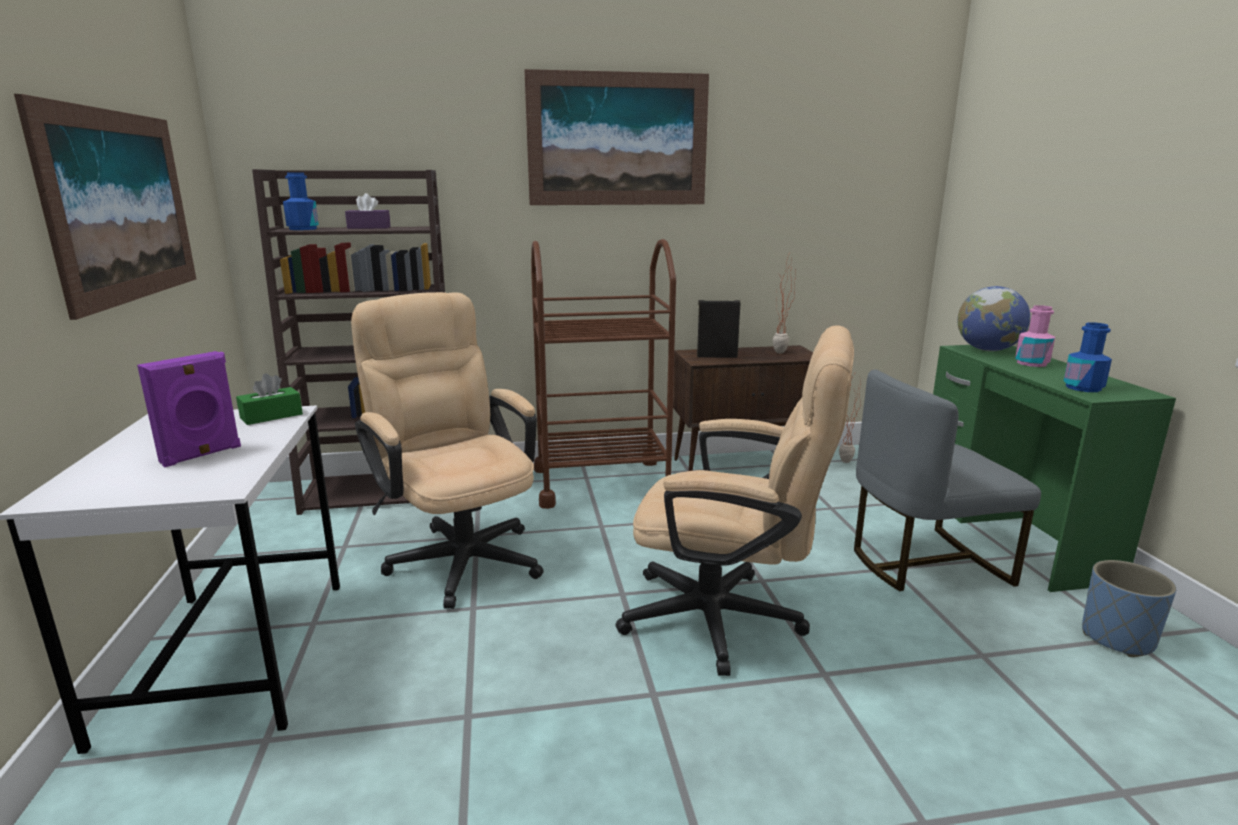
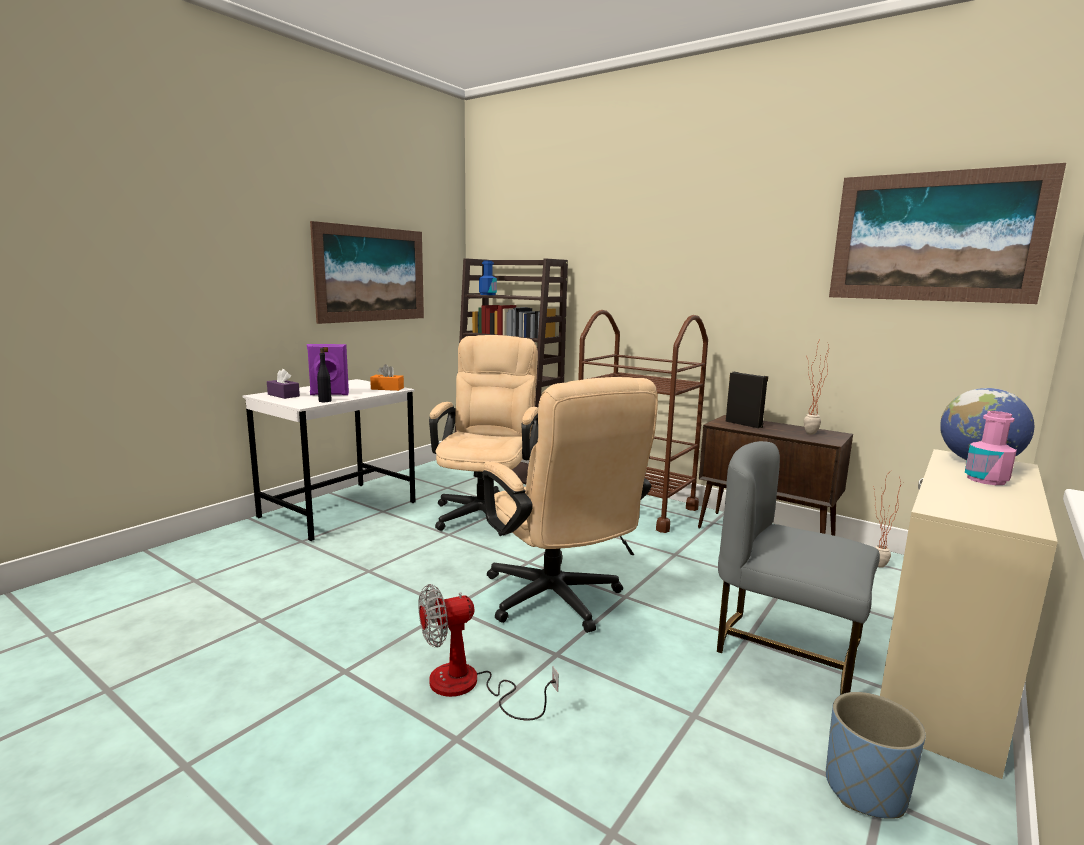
camera: 45 degrees right, 5 degrees down
(238, 469) = (325, 401): none -> black bottle
(271, 416) = (387, 388): green tissue box -> orange tissue box
(369, 228) = (521, 296): purple tissue box -> purple tissue box (283, 395)
(618, 140) = (693, 236): picture -> picture (935, 237)
(833, 764) = (469, 687): none -> fan
(1011, 533) = (945, 680): green desk -> beige desk
(1083, 388) = (956, 504): blue bottle -> none

